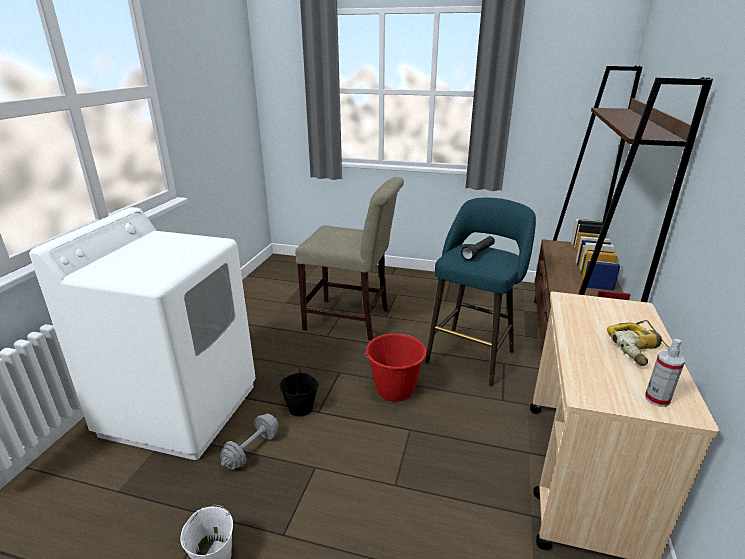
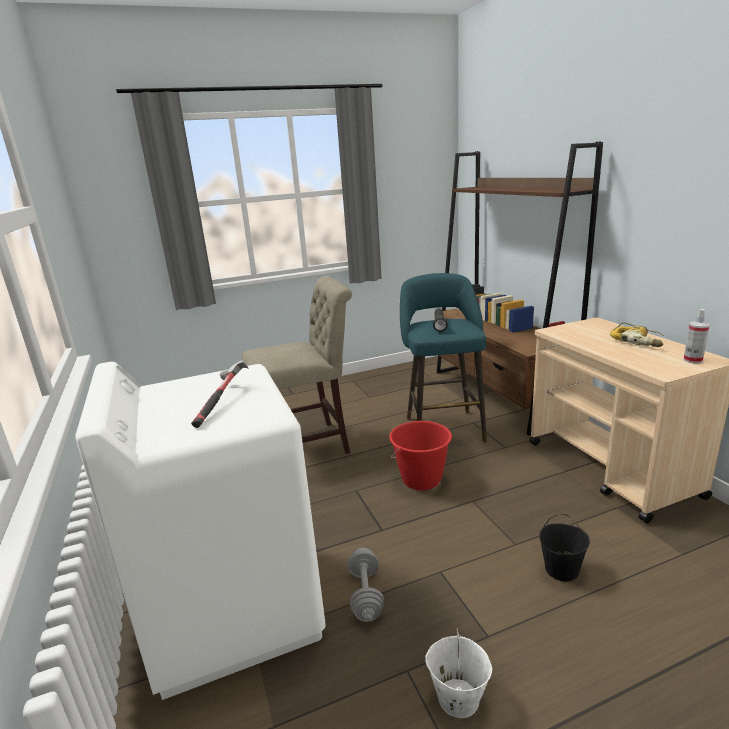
camera: 35 degrees left, 5 degrees down
(158, 259) = (223, 402): none -> hammer
(301, 408) = (362, 535): black bucket -> black bucket (561, 569)

